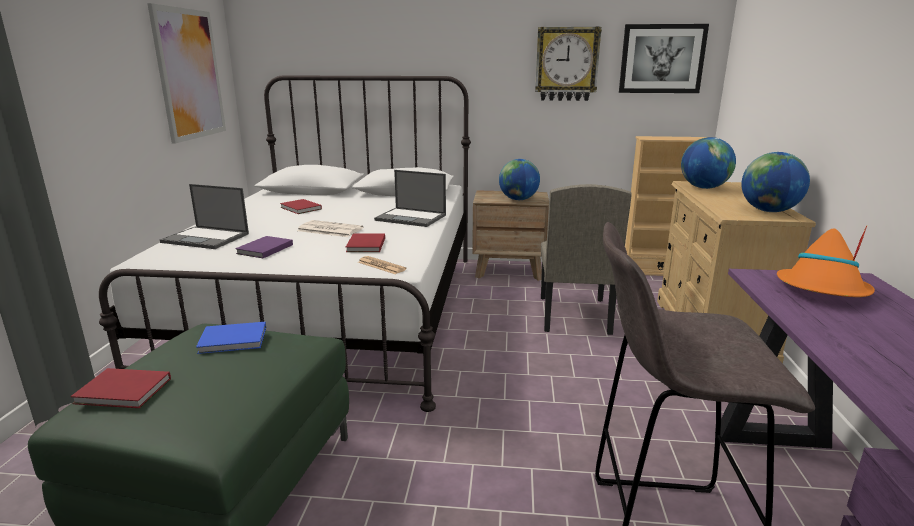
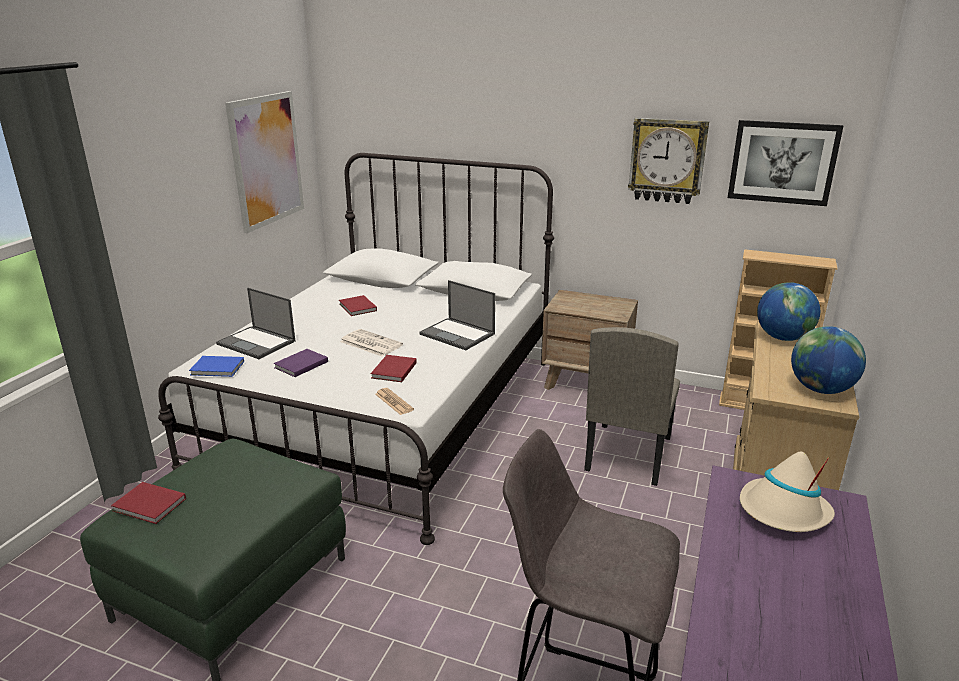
camera: 15 degrees right, 5 degrees up
(235, 340) = (246, 466): blue book -> blue book (218, 368)
(518, 199) = (596, 310): globe -> none
(822, 290) = (783, 512): orange hat -> beige hat

